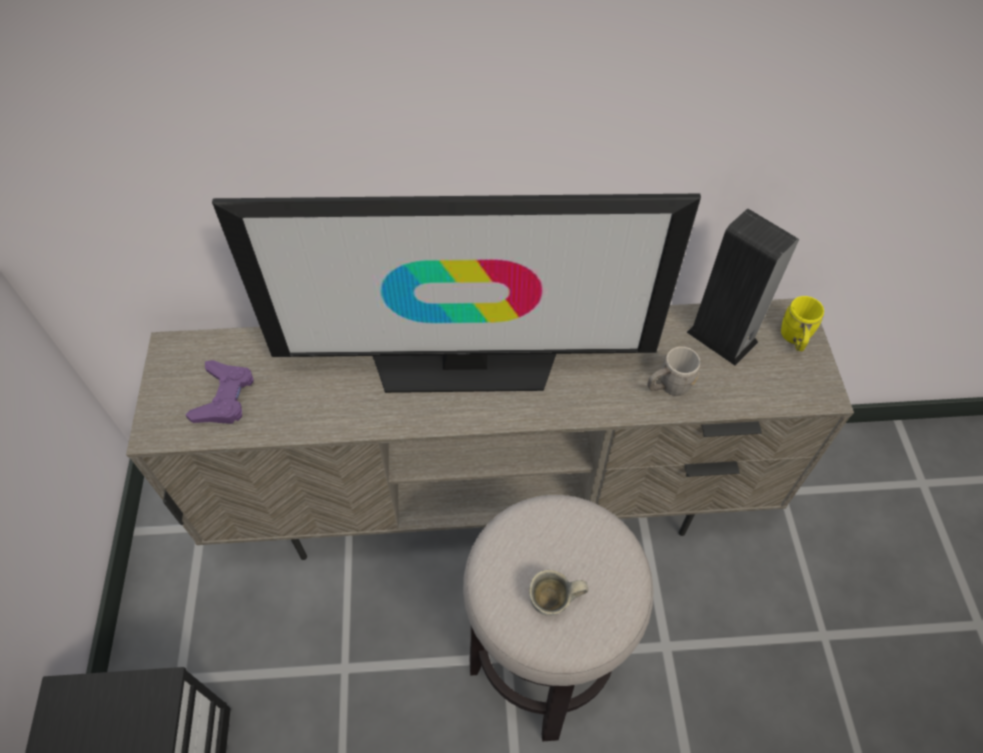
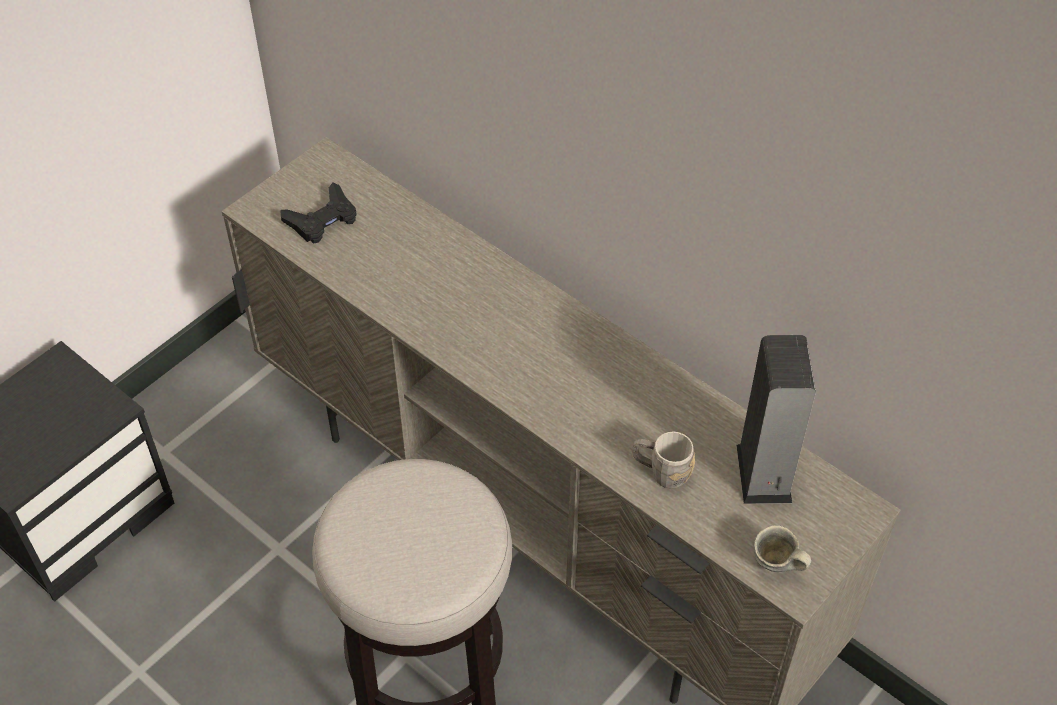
camera: 45 degrees right, 5 degrees down
(224, 397) = (322, 219): purple game controller -> black game controller
(465, 363) = (519, 327): television -> none
(553, 603) = (381, 544): grey mug -> grey mug (775, 567)
(794, 339) = (831, 528): yellow mug -> none

